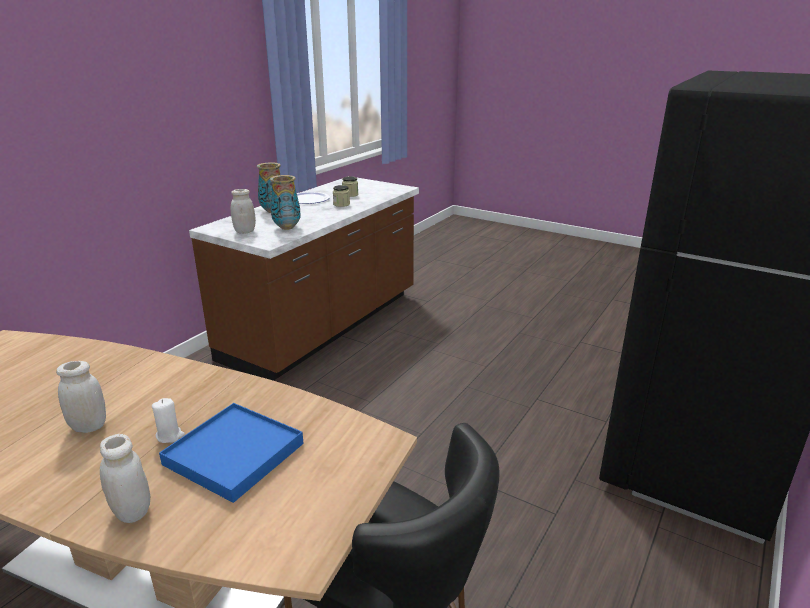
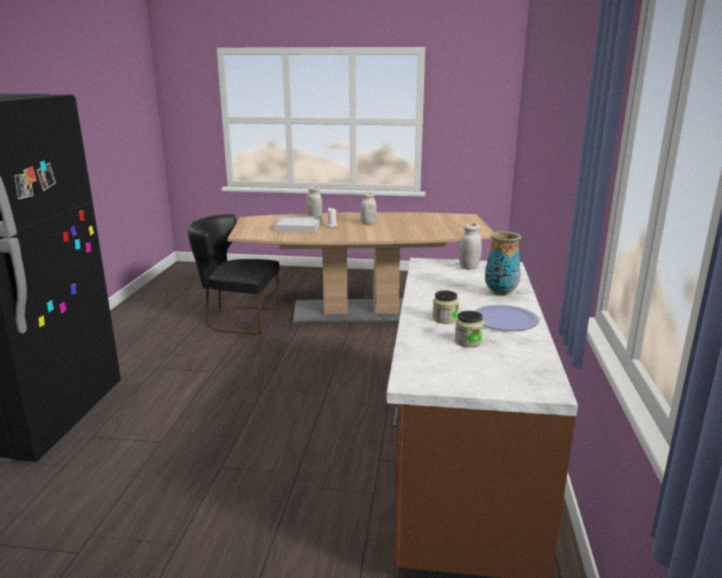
camera: 155 degrees right, 5 degrees down
(234, 454) = (299, 226): blue tray -> white tray
(287, 228) = (439, 277): vase -> none

